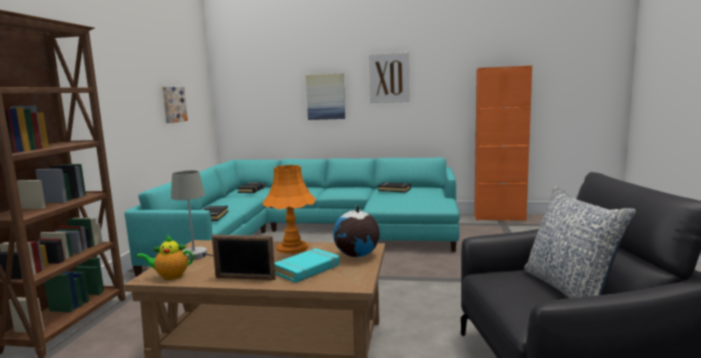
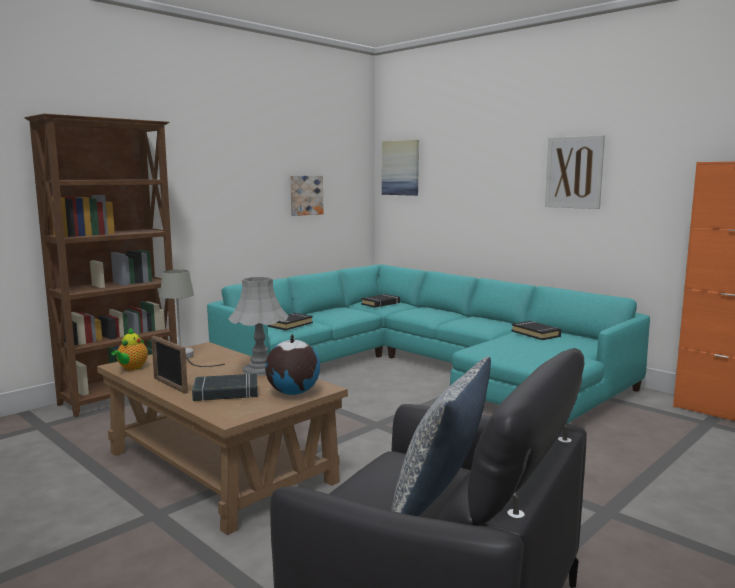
camera: 35 degrees right, 0 degrees up
(170, 276) = (131, 368): teapot -> teapot turned 105 degrees counterclockwise
(292, 248) = (260, 370): orange table lamp -> grey table lamp
(307, 269) = (226, 393): turquoise book -> black book
(325, 96) = (491, 194): picture -> picture (401, 168)

